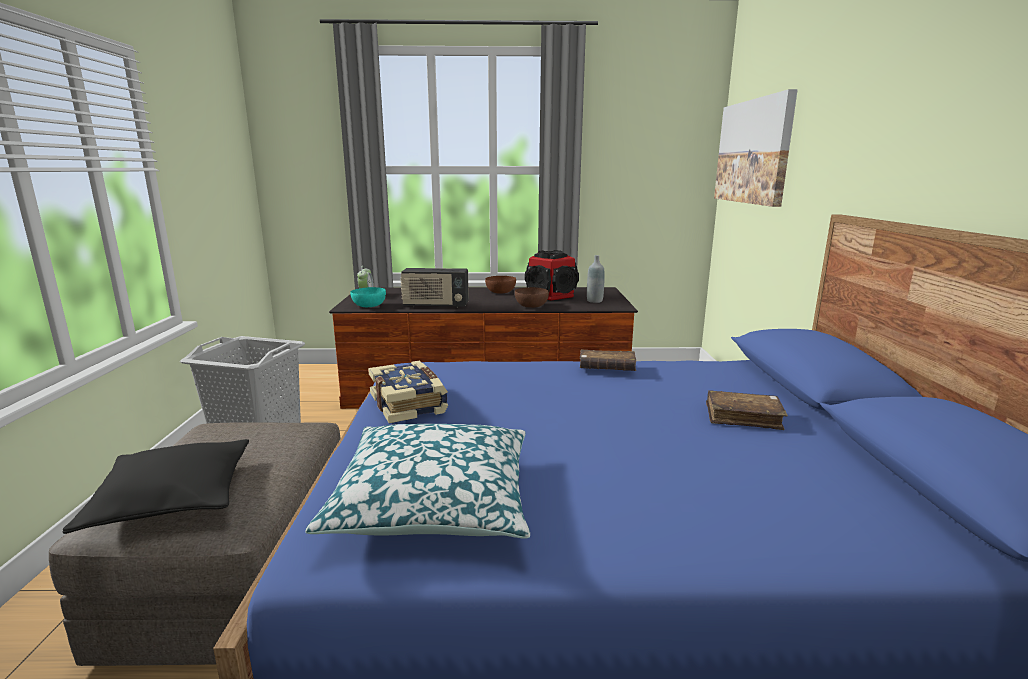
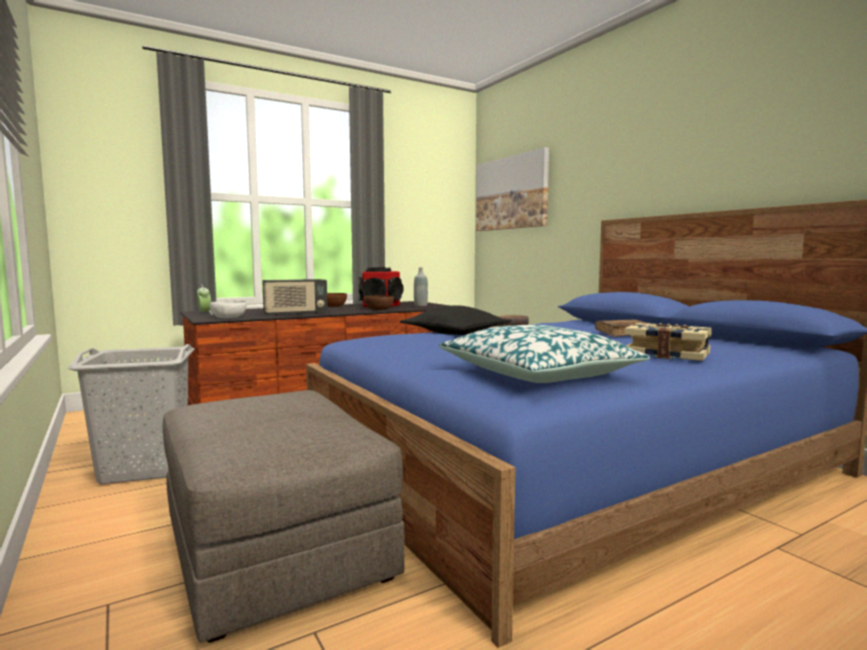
camera: 30 degrees left, 10 degrees down
(172, 498) = (269, 437): black pillow -> black pillow (455, 334)
(369, 306) = (229, 317): turquoise bowl -> white bowl
(409, 404) = (411, 349): book -> book (667, 354)

